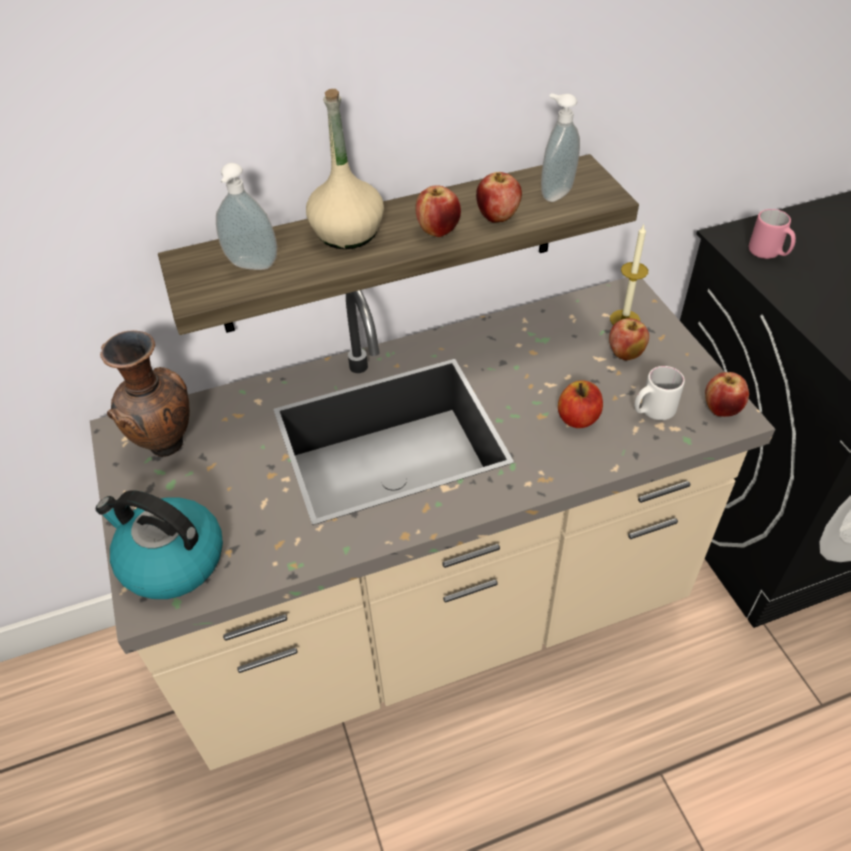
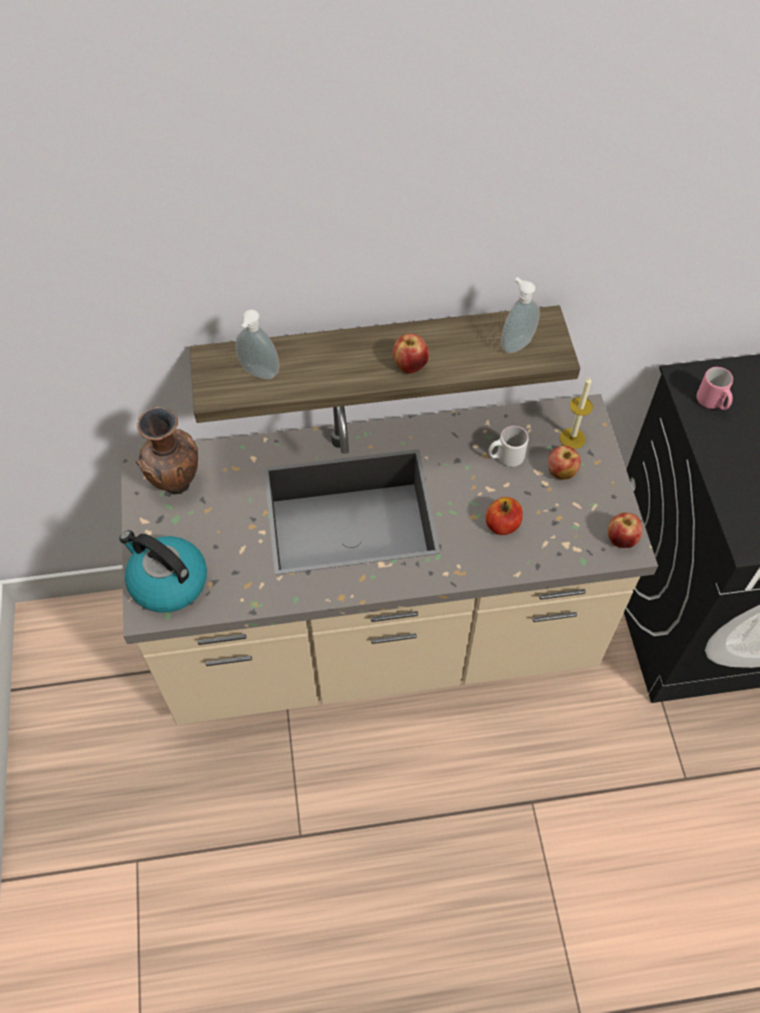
camera: 10 degrees right, 10 degrees up
(348, 233) = (339, 354): beige bottle -> none
(497, 217) = (461, 361): apple -> none
(652, 411) = (564, 530): white mug -> white mug (505, 458)

